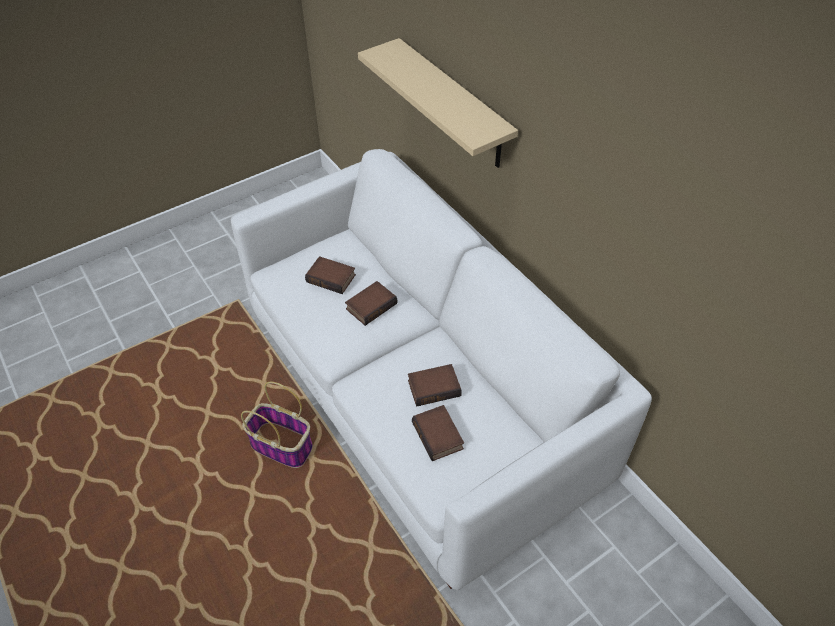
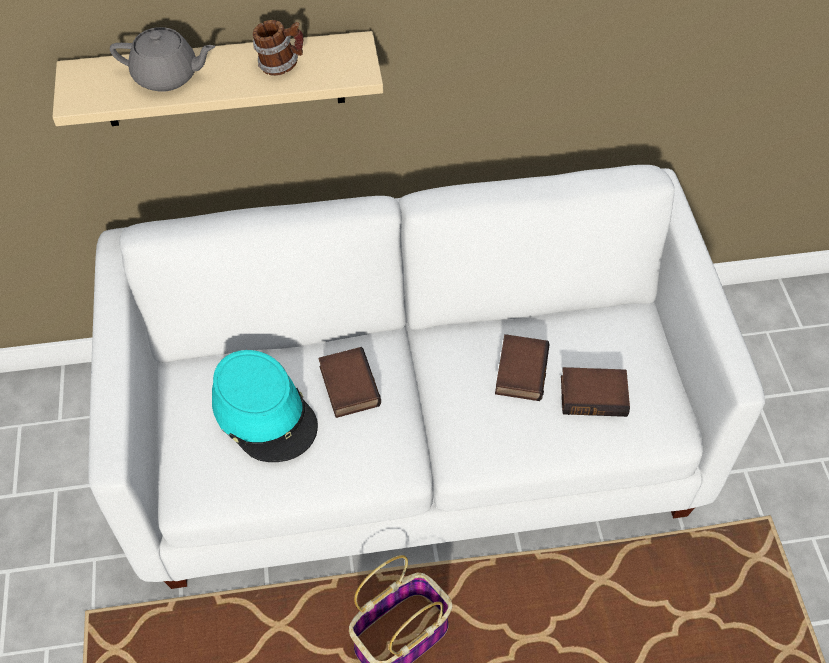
camera: 65 degrees left, 5 degrees up
(332, 278) = (265, 413): book -> turquoise hat
(415, 74) = (167, 76): none -> grey teapot
(456, 107) = (281, 65): none -> mug

